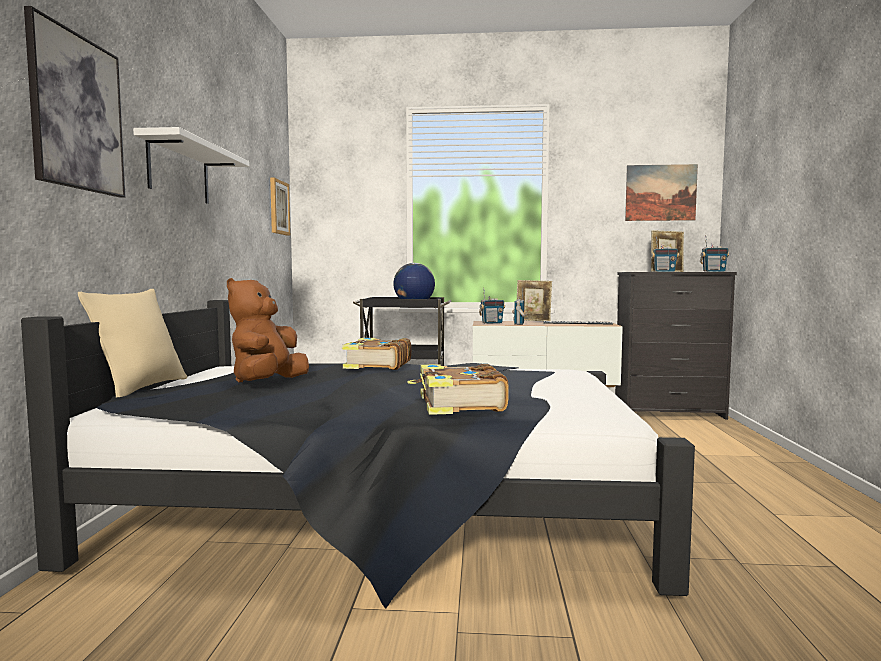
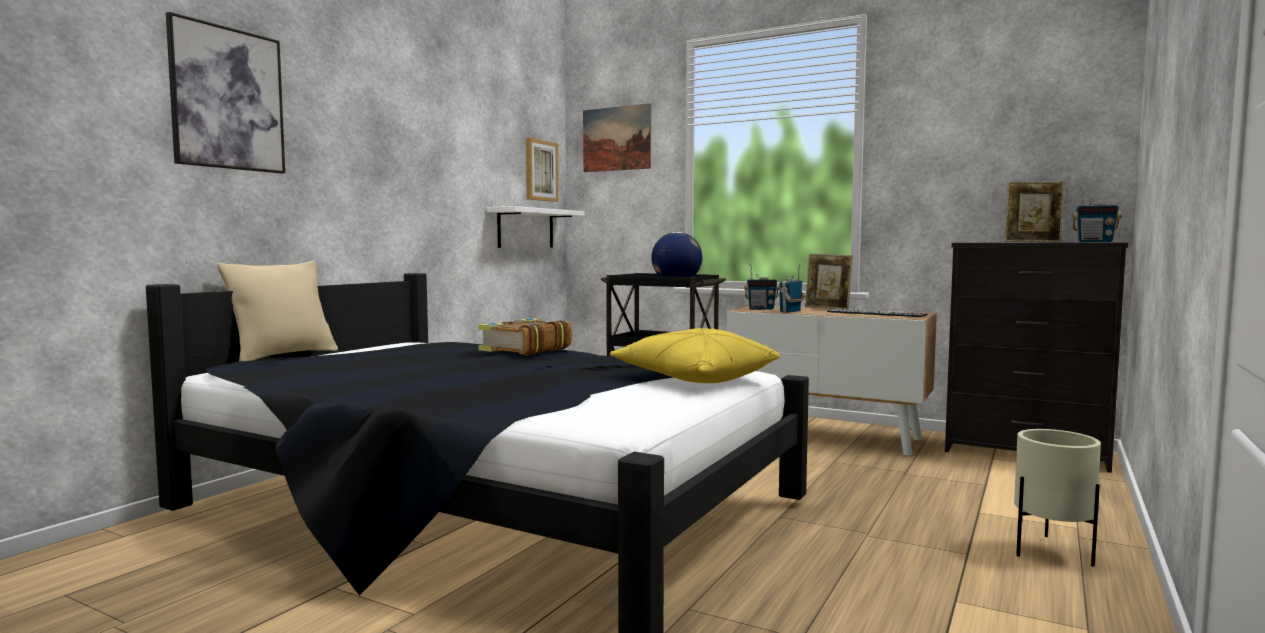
camera: 25 degrees right, 0 degrees up
(179, 171) = (370, 142): white shelf -> white shelf (525, 228)
(267, 383) = (383, 359): brown plush toy -> none
(459, 404) = (479, 393): book -> none
(558, 378) = (694, 379): none -> yellow pillow
(660, 192) = (1033, 124): picture -> picture (616, 138)
(664, 271) = (1018, 242): radio -> none
(773, 474) = (1051, 553): none -> beige planter

